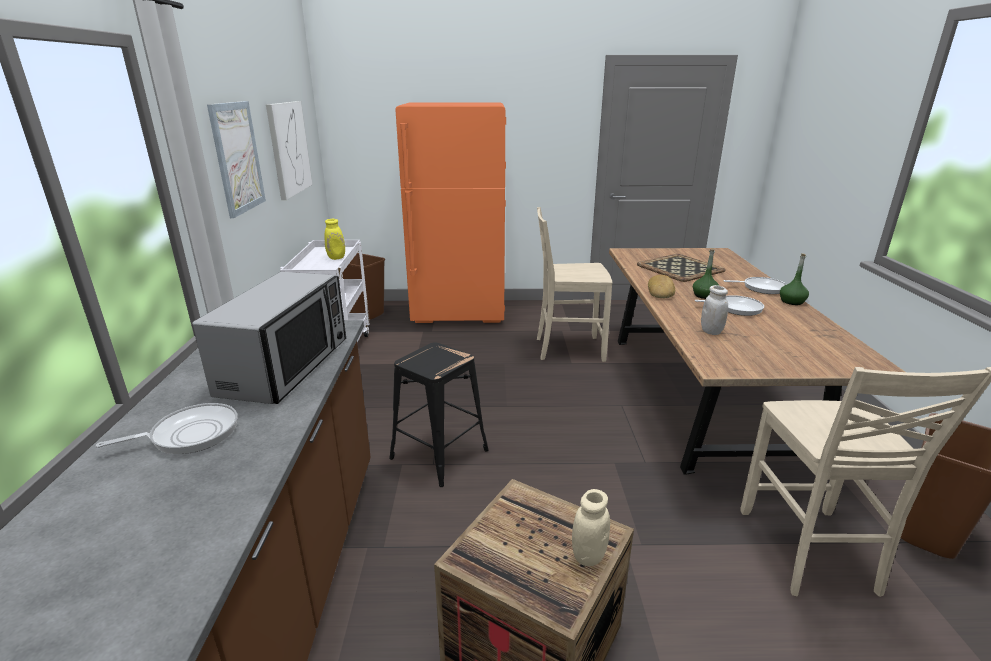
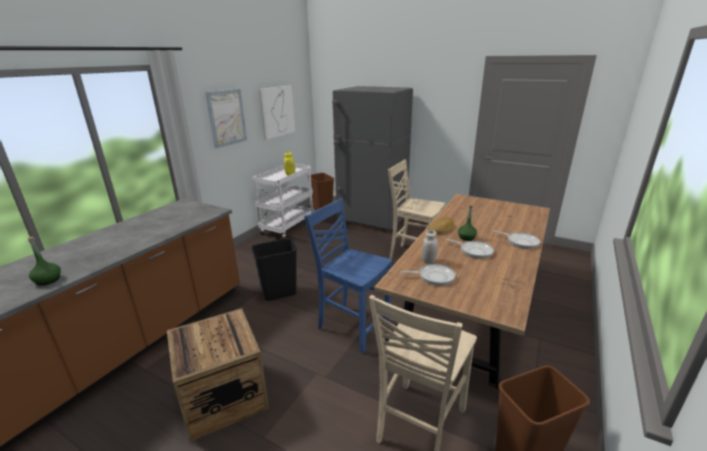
camera: 30 degrees right, 0 degrees up
(190, 434) = (105, 242): frying pan -> frying pan (434, 277)
(286, 366) = (171, 224): microwave -> none
(438, 453) = (279, 293): black stool -> black trash can
(459, 314) = (372, 220): orange fridge -> grey fridge
(588, 555) = (224, 353): beige jar -> none
(596, 463) = (352, 326): none -> blue chair
(681, 268) = (483, 216): tray -> none
(792, 301) = (527, 256): green bottle -> green bottle (48, 280)

